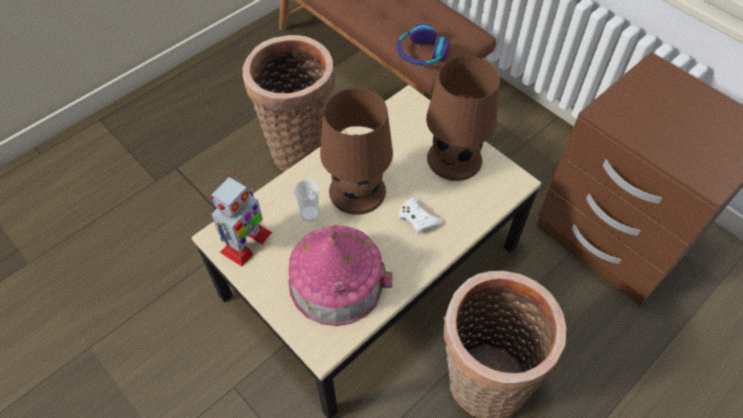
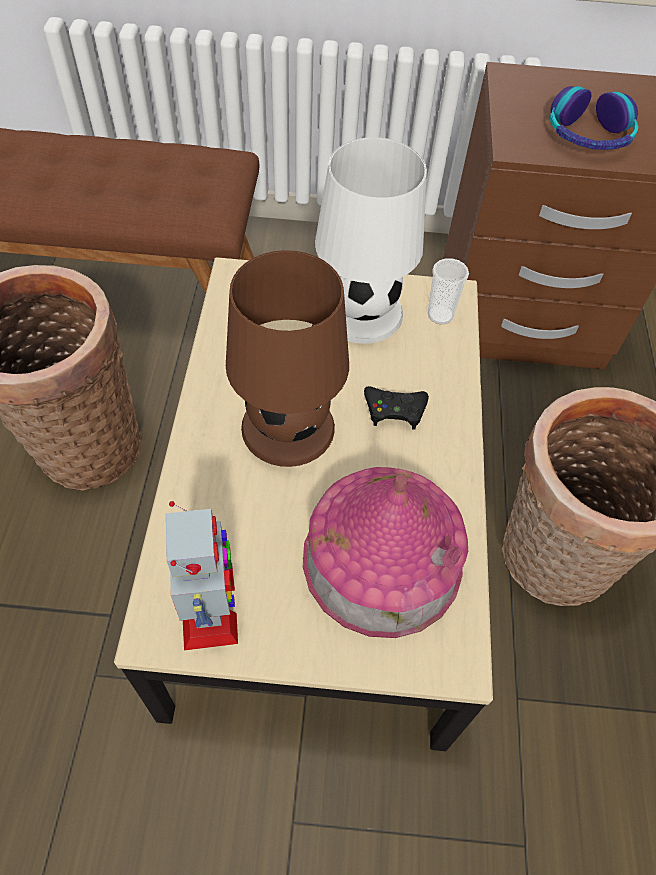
camera: 45 degrees left, 0 degrees up
(310, 214) = (257, 500): cup -> cup (440, 315)
(418, 218) = (394, 410): white game controller -> black game controller
(421, 53) = (191, 212): headphones -> headphones (588, 136)
(454, 159) = (362, 312): brown table lamp -> white table lamp

